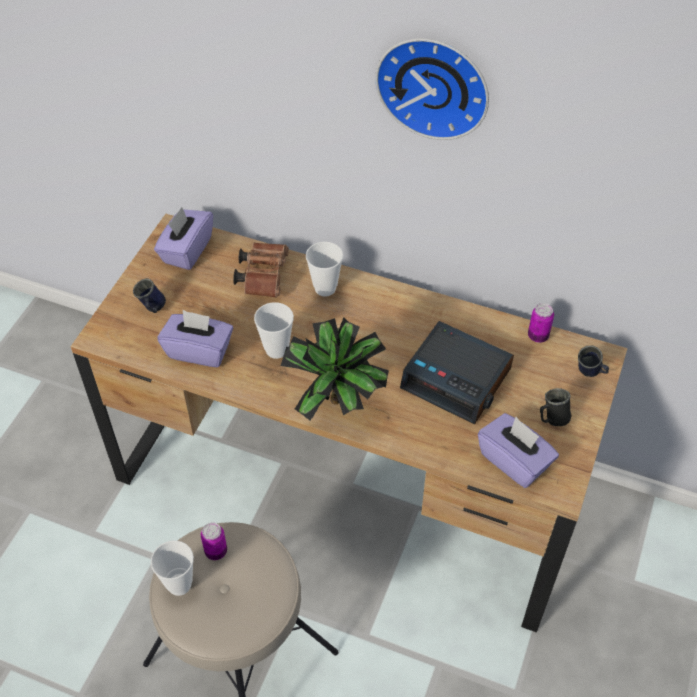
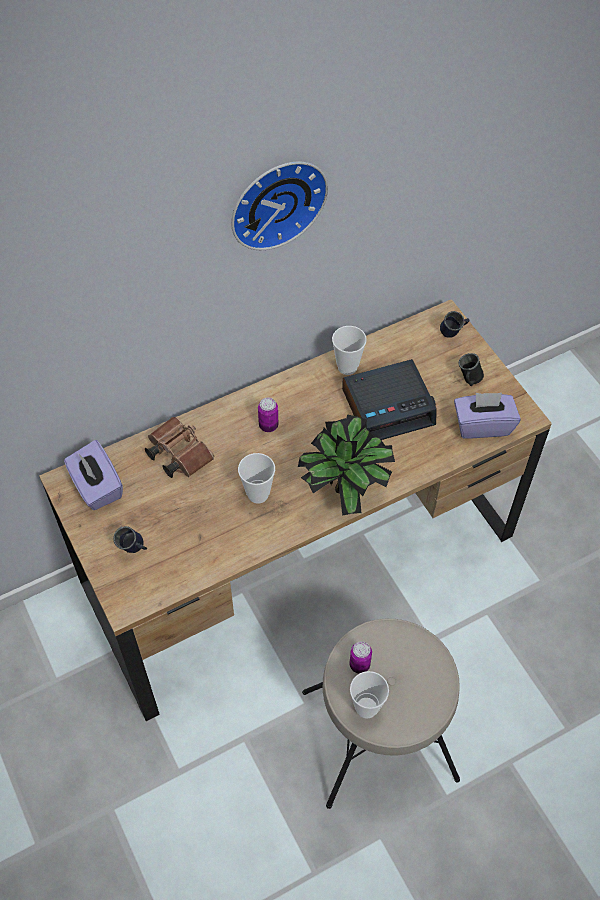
camera: 50 degrees left, 5 degrees up
(199, 350) = (209, 544): purple tissue box -> none
(325, 288) = (230, 424): cup -> cup (347, 367)
(538, 336) = (396, 336): can -> can (268, 425)

